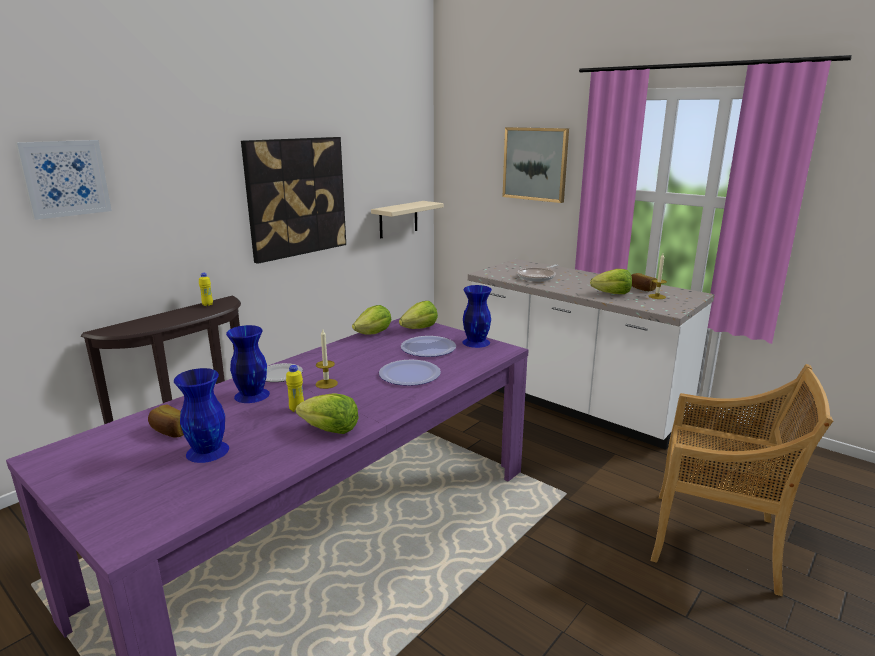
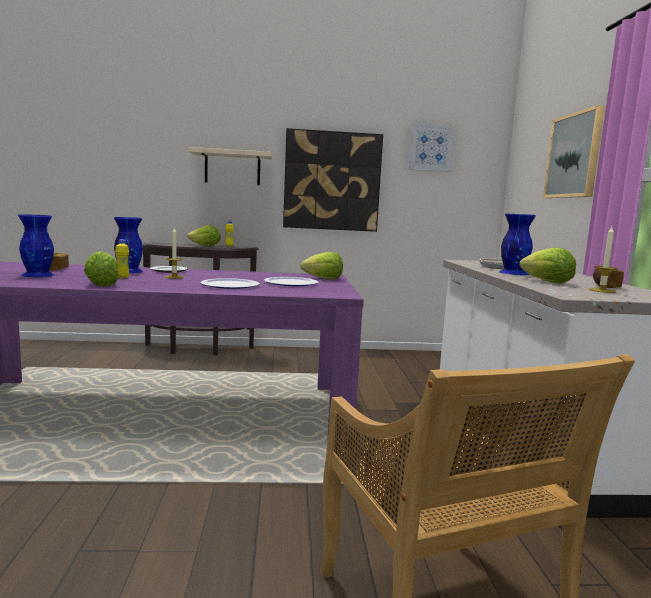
camera: 45 degrees right, 10 degrees down
(65, 178) = (155, 140): picture -> picture (431, 148)
(374, 333) = (285, 274): lettuce -> lettuce (205, 246)
(398, 219) = (449, 222): beige shelf -> beige shelf (232, 168)
(475, 342) = (336, 289): blue vase -> blue vase (513, 273)

